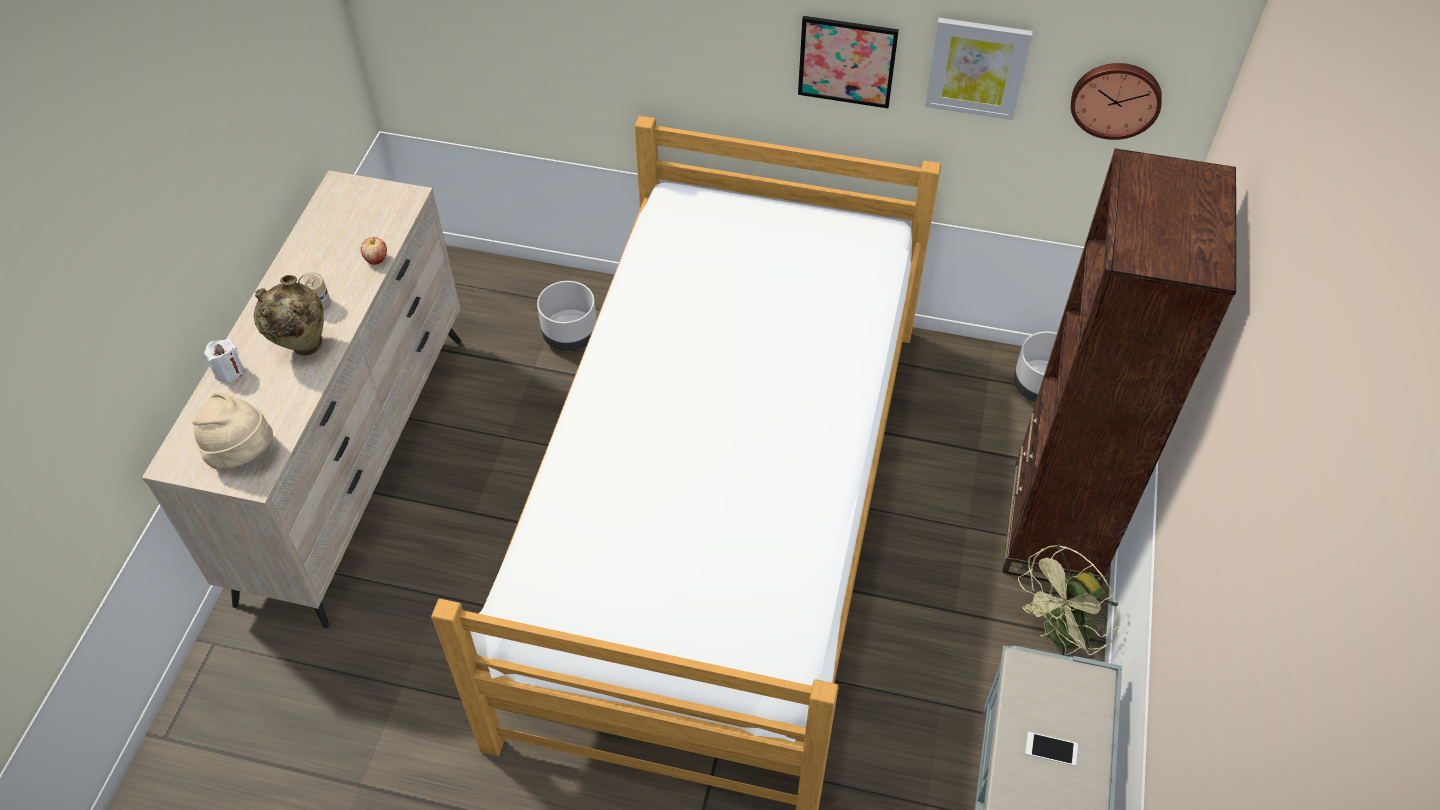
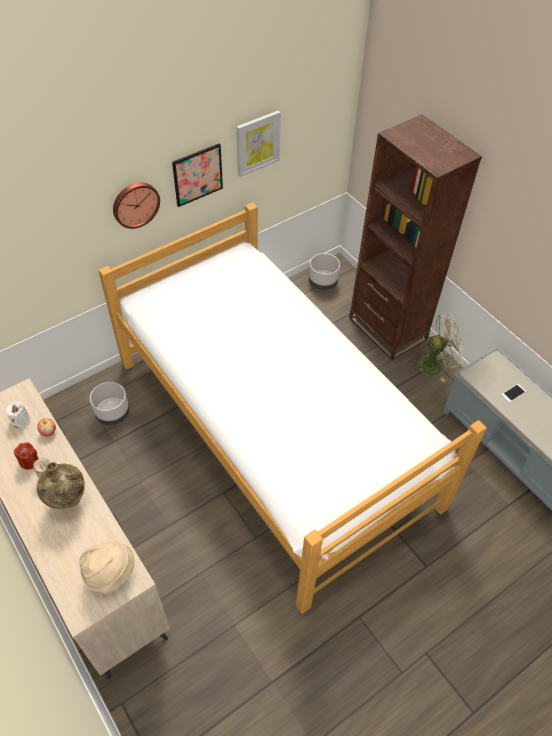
camera: 50 degrees left, 0 degrees up
(229, 372) = (46, 547): white candle -> white candle (20, 420)
(323, 274) = (29, 461): none -> red candle
(1060, 635) = (434, 365): green fan -> green fan turned 105 degrees counterclockwise
(1116, 98) = (317, 125): wall clock -> wall clock (135, 204)

